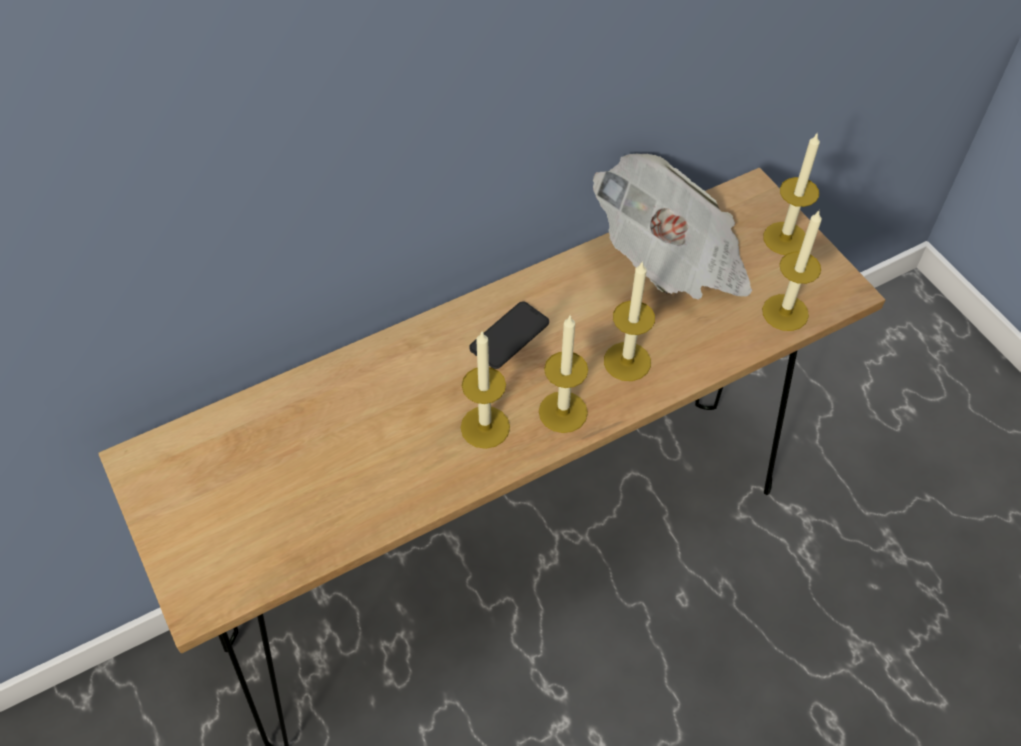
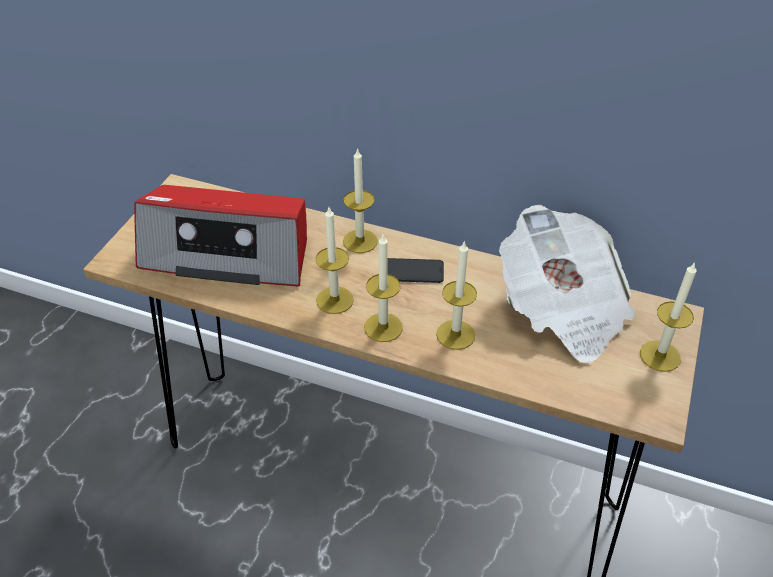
camera: 50 degrees right, 10 degrees down
(310, 478) = (228, 252): none -> radio
(785, 312) = (595, 392): candle -> candle (360, 241)

